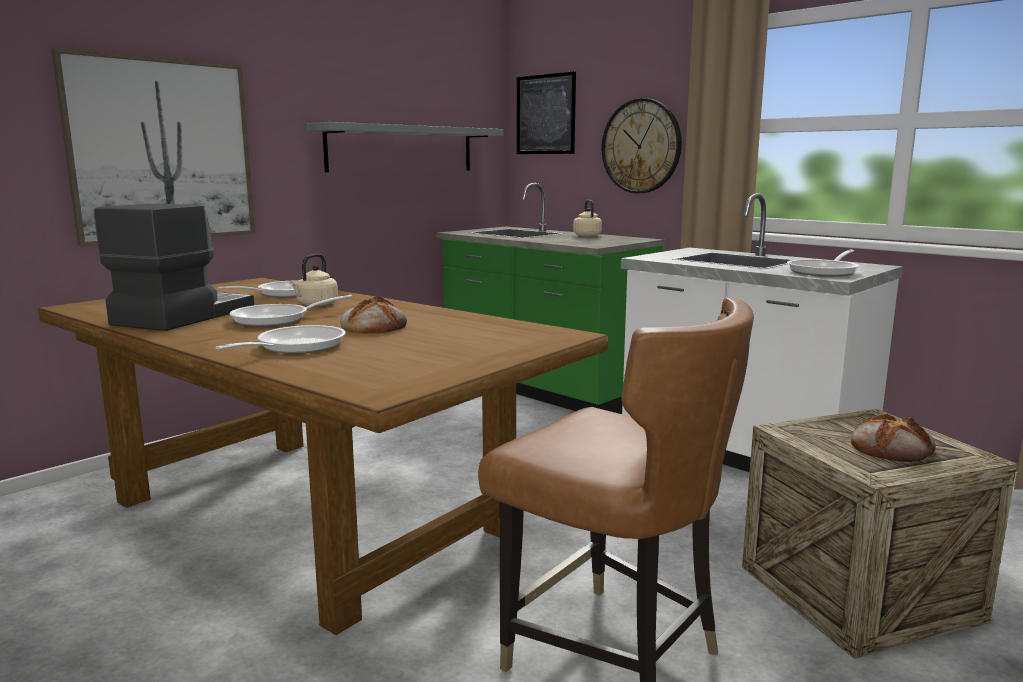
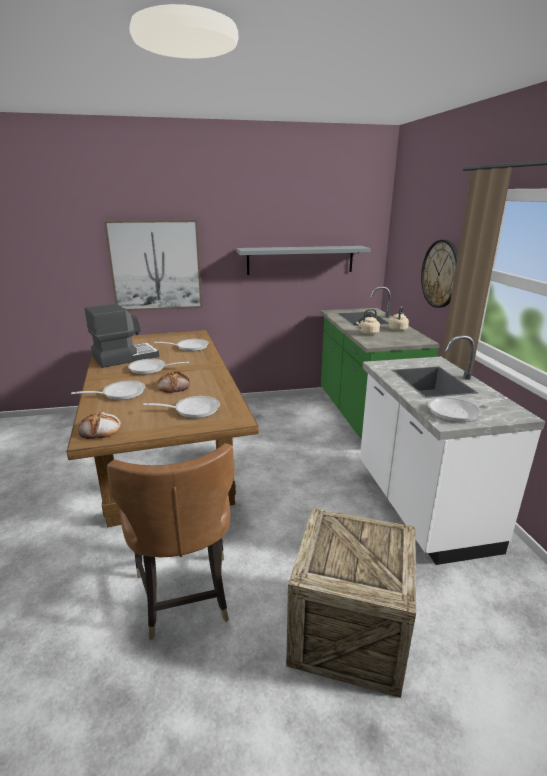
camera: 35 degrees right, 10 degrees up
(315, 304) = (184, 360): beige kettle -> beige kettle (367, 333)
(476, 339) = (193, 410): none -> frying pan
(545, 114) = (402, 238): picture -> none
(892, 448) = (357, 561): bread -> bread (100, 430)

